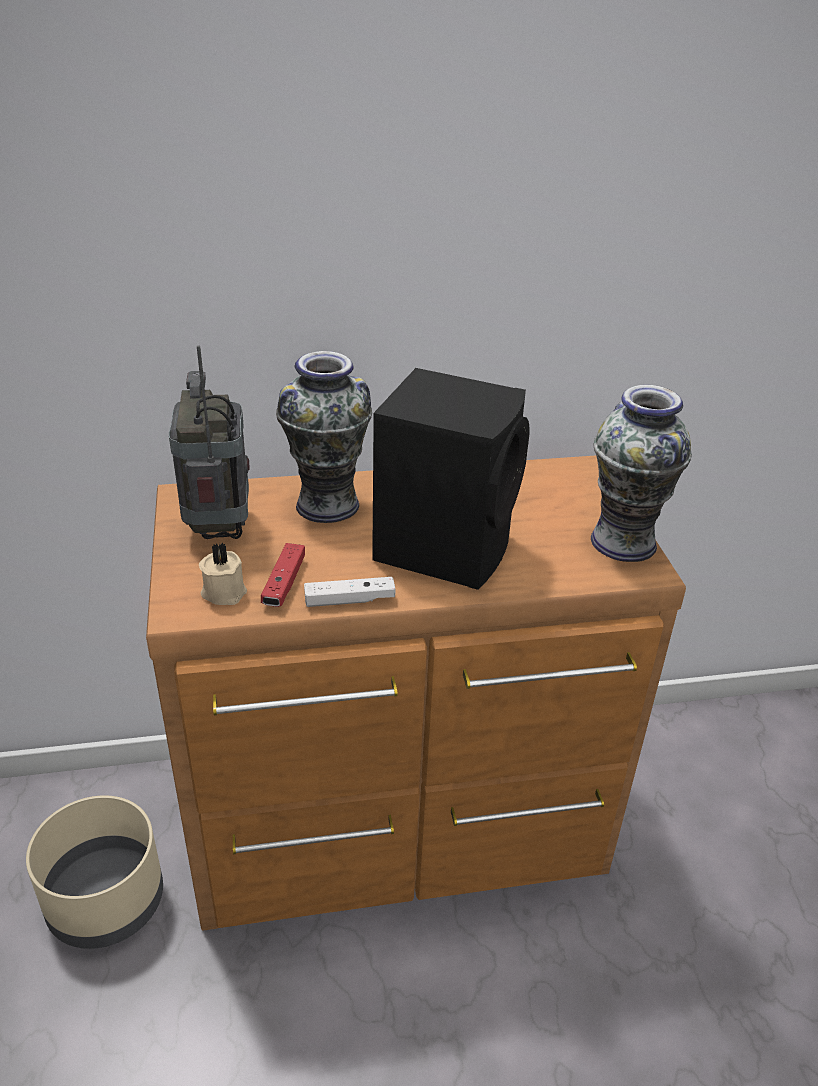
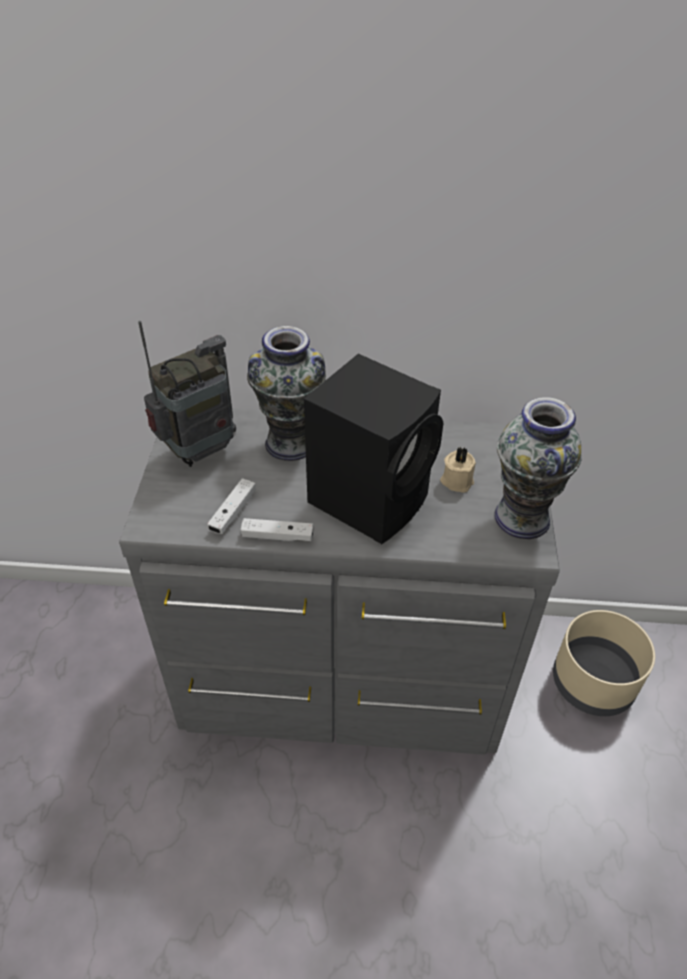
camera: 15 degrees right, 10 degrees up
(105, 900) = (117, 691): beige planter -> beige planter (592, 681)
(219, 527) = (201, 451): radio -> radio turned 45 degrees clockwise
(224, 591) = (186, 512): beige candle -> beige candle (457, 480)
(284, 583) = (233, 512): red game controller -> white game controller
(401, 827) = (343, 680): brown dresser -> grey dresser

